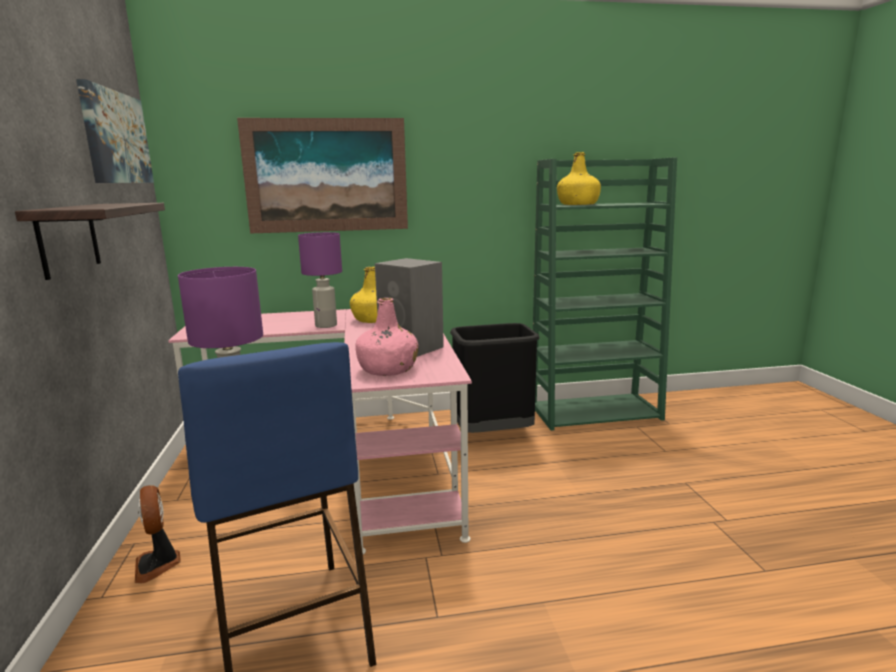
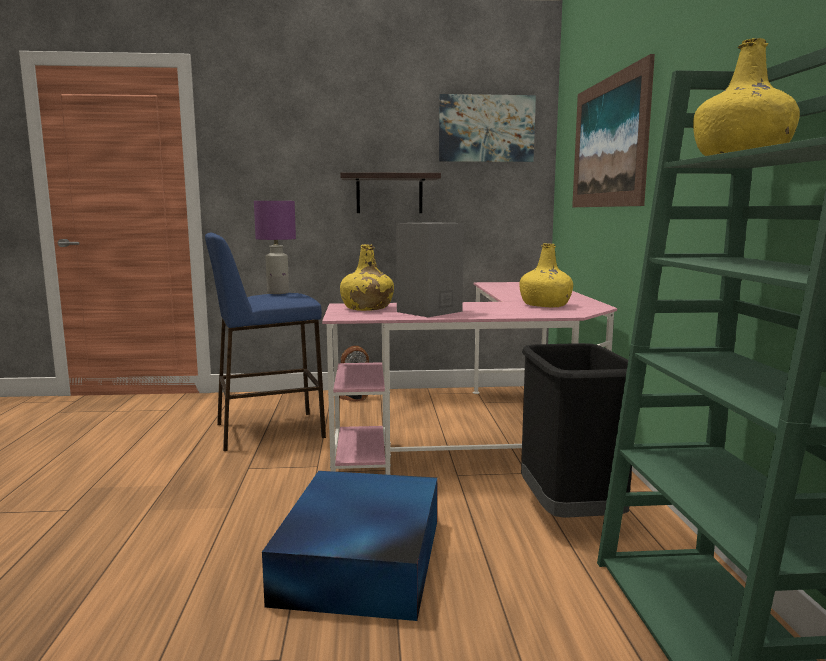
camera: 95 degrees right, 5 degrees down
(326, 325) = (517, 298): purple table lamp -> none
(388, 369) = (366, 308): pink bottle -> yellow bottle
(595, 506) = (359, 561): none -> blue storage box

